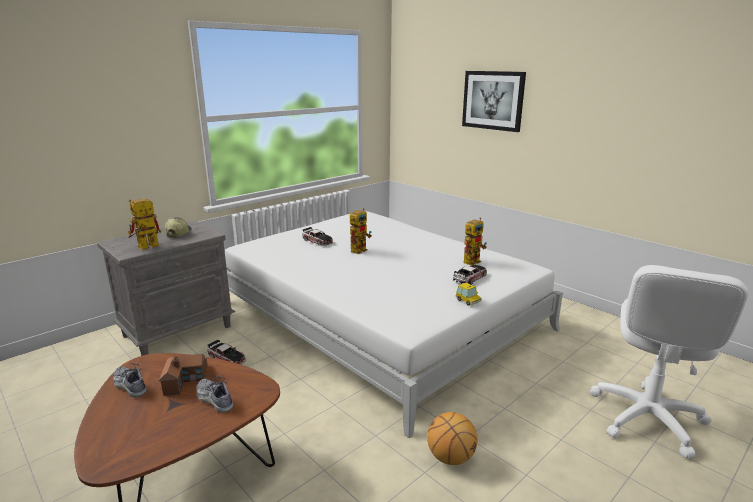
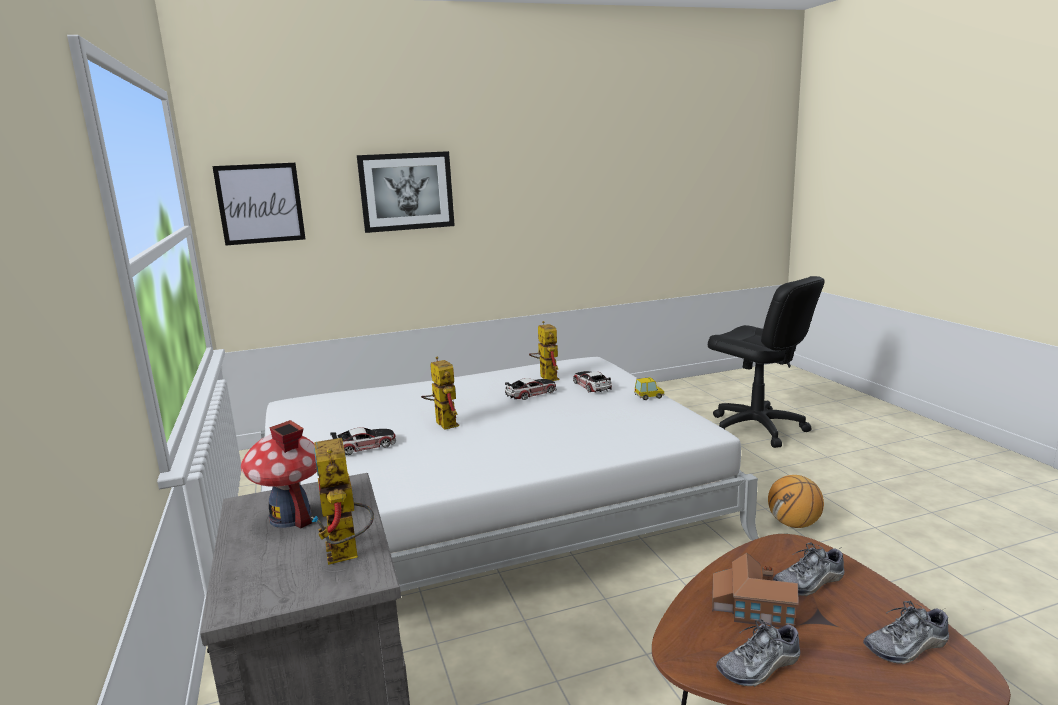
camera: 65 degrees left, 5 degrees down
(143, 439) = (907, 646): none -> shoe
(178, 233) = (290, 517): cap -> toy house
(227, 358) = (498, 671): toy car -> toy car (531, 393)
(416, 97) = (260, 203): none -> picture
(646, 417) = (756, 428): white office chair -> black office chair

